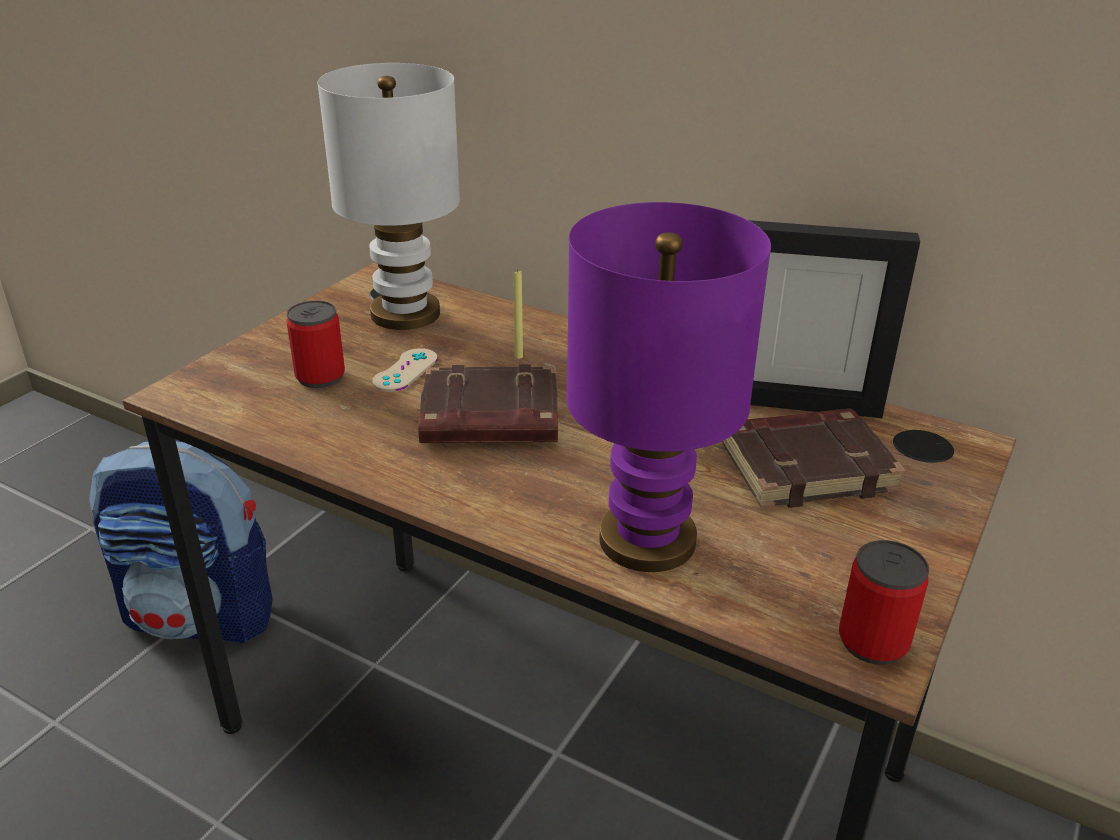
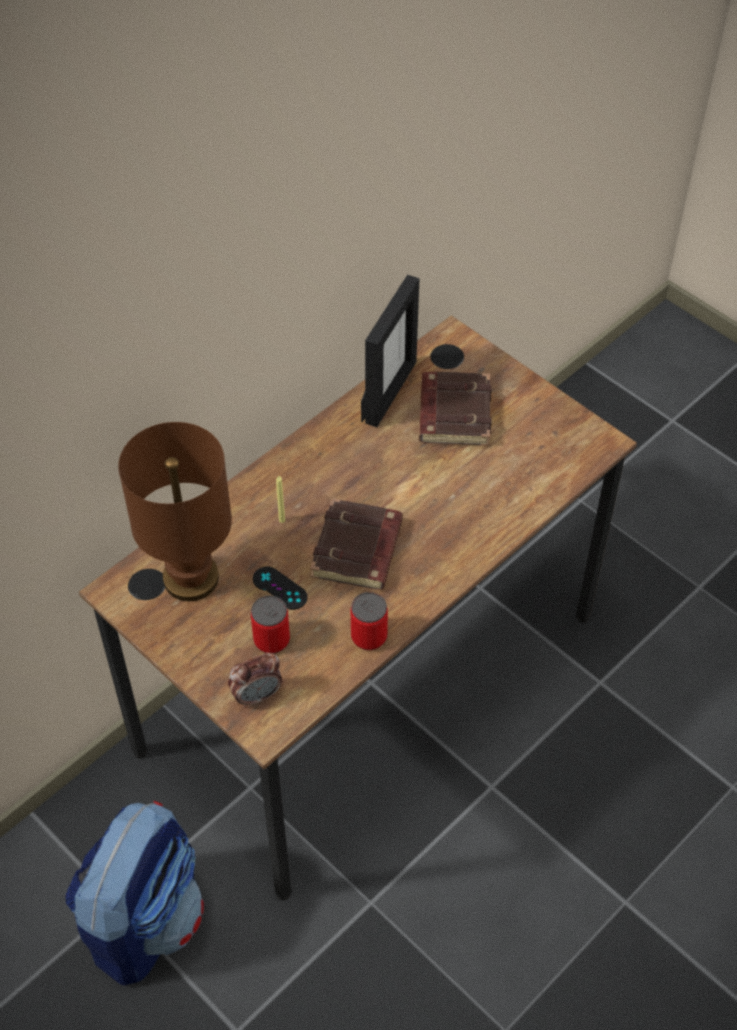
camera: 75 degrees left, 20 degrees up
(231, 379) = (257, 695): none -> alarm clock
(404, 314) = (192, 579): white table lamp -> brown table lamp
(405, 370) = (280, 588): beige game controller -> black game controller
(648, 541) = (501, 501): purple table lamp -> none
(873, 642) = (593, 439): can -> can (369, 636)

